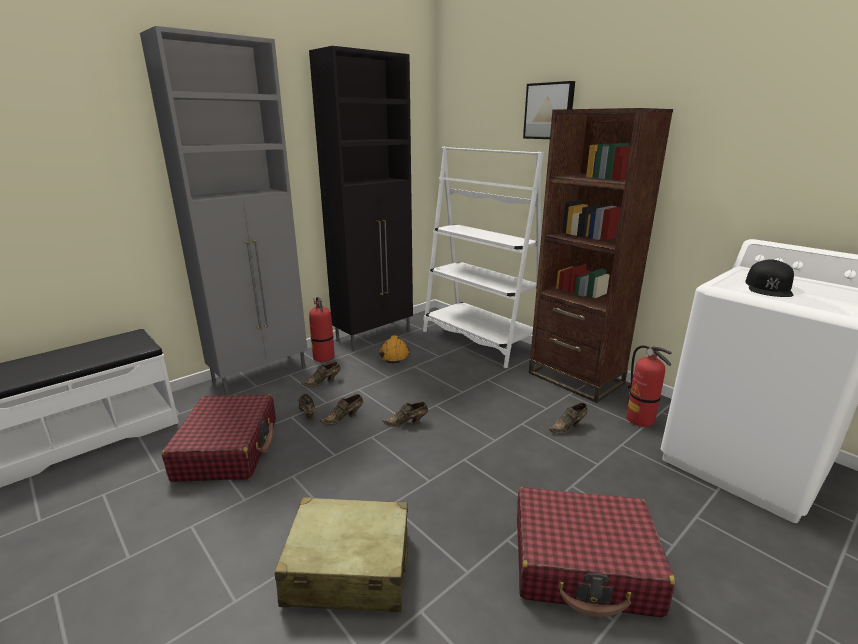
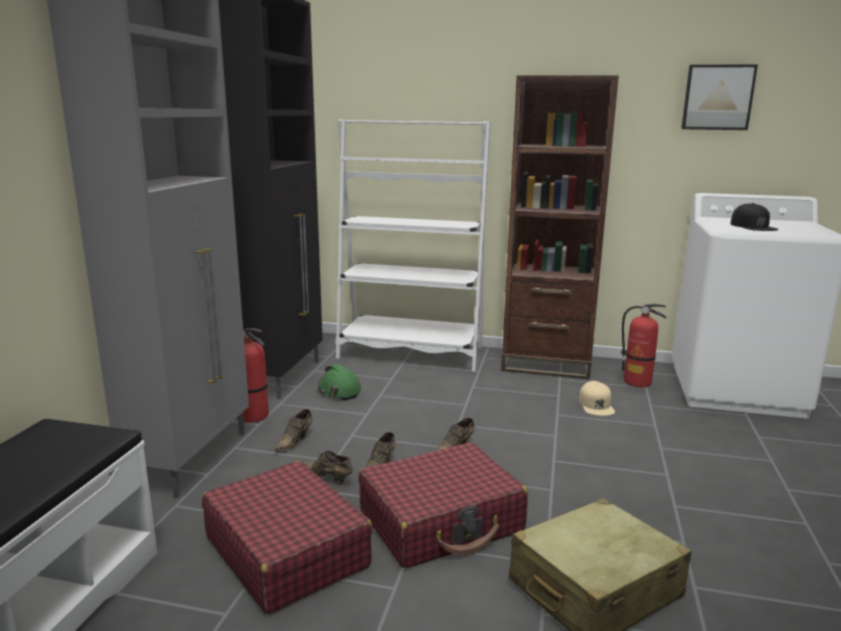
camera: 35 degrees left, 5 degrees down
(394, 355) = (339, 390): orange hard hat -> green hard hat
(549, 111) = (472, 79): picture -> picture (717, 97)
(568, 427) = (596, 405): brown shoe -> beige cap
(584, 565) = (744, 498): red suitcase -> red suitcase (441, 521)

